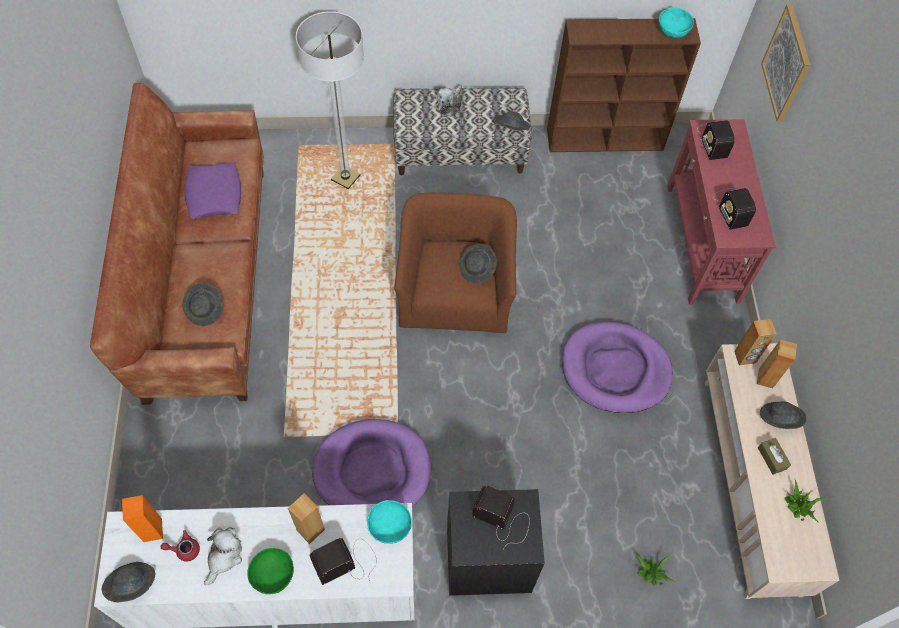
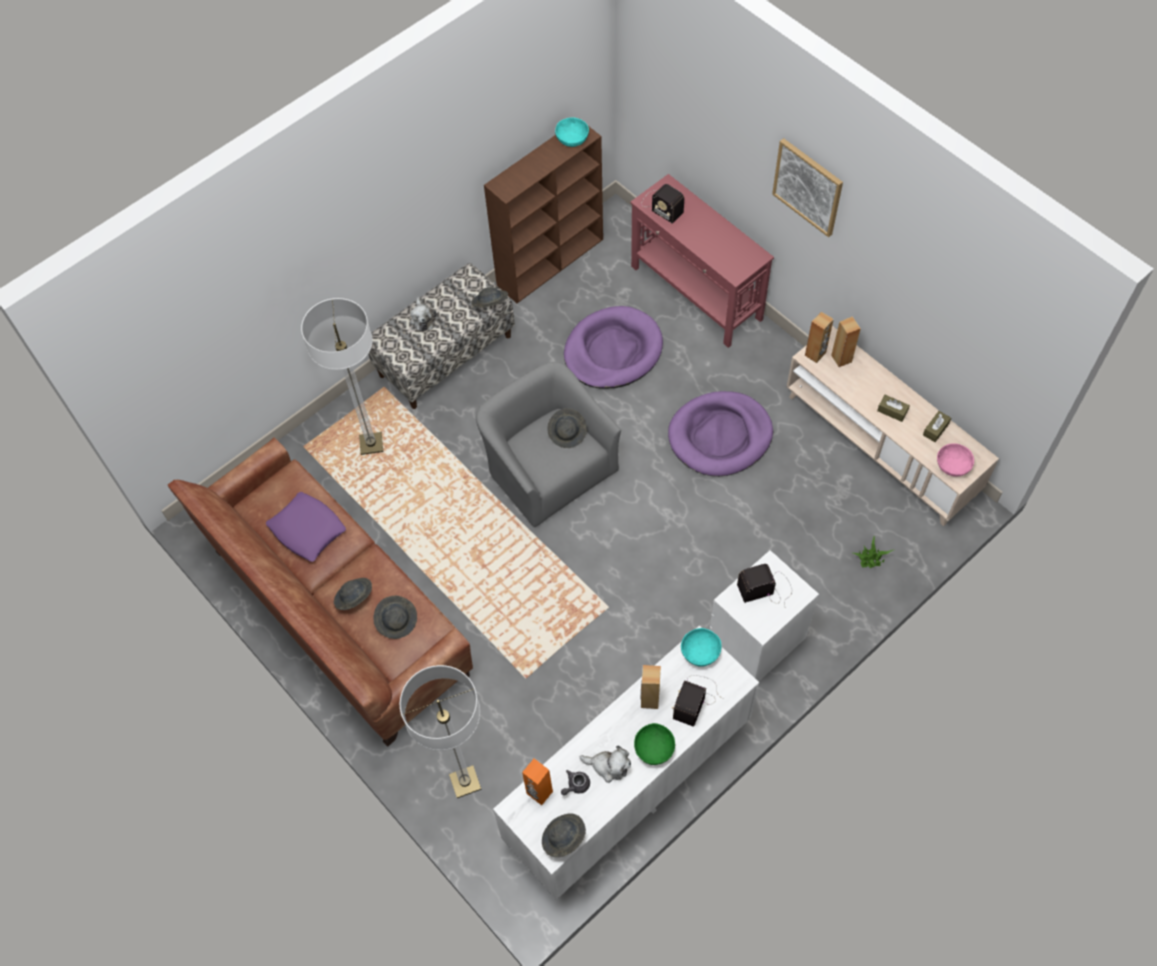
camera: 35 degrees left, 0 degrees up
(165, 478) = (465, 782): none -> floor lamp
(184, 549) = (575, 785): red teapot -> grey teapot
(224, 557) = (608, 766): plush toy -> plush toy turned 120 degrees clockwise
(372, 470) = (616, 648): purple dog bed -> purple dog bed (613, 351)
(455, 292) = (549, 469): brown armchair -> grey armchair
(488, 559) = (756, 640): black nightstand -> white nightstand
(731, 207) = (719, 249): radio -> none
(779, 419) = (874, 381): grey hat -> grey hat (354, 598)
(786, 551) = (952, 465): none -> pink bowl
(787, 64) = (690, 113): picture -> picture (808, 187)
(799, 506) = (935, 429): potted plant -> brown tissue box

